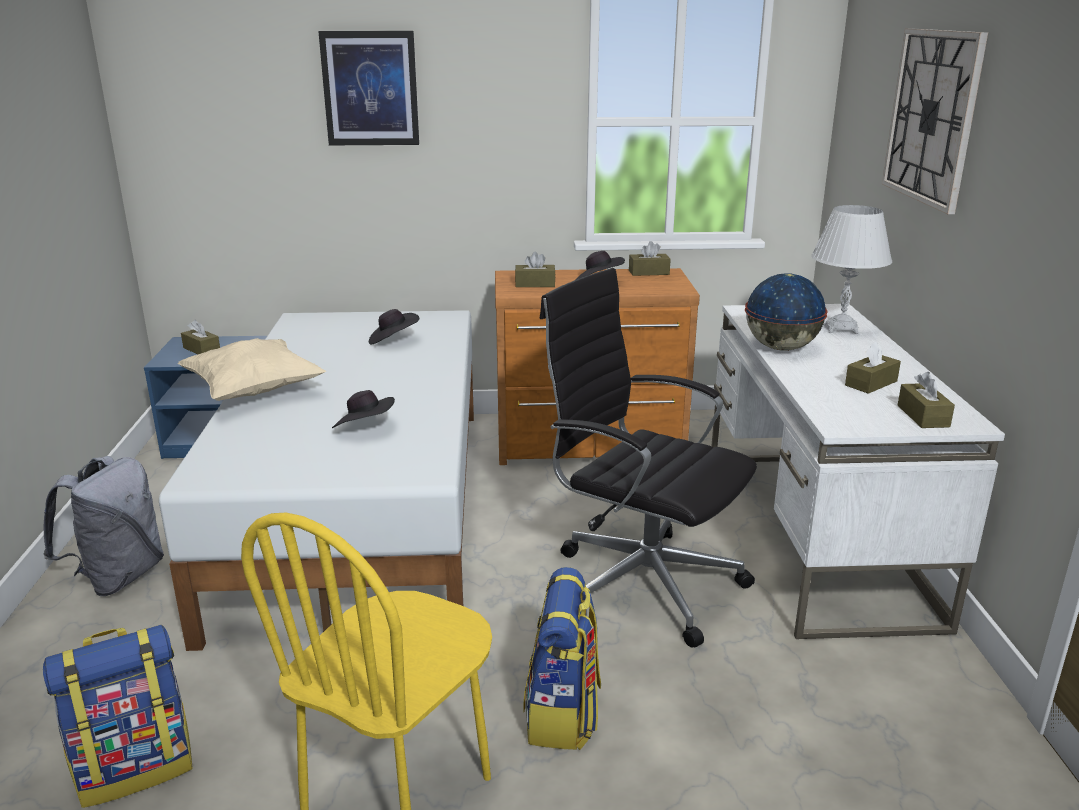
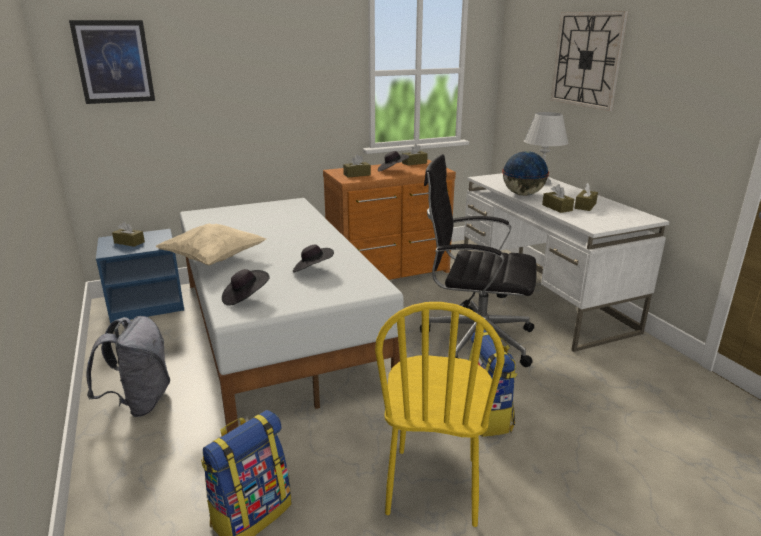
camera: 20 degrees left, 0 degrees up
(370, 89) = (234, 55): picture -> picture (114, 62)
(393, 341) = (275, 219): black hat -> black hat (245, 298)
(923, 416) = (626, 218): brown tissue box -> brown tissue box (557, 208)

